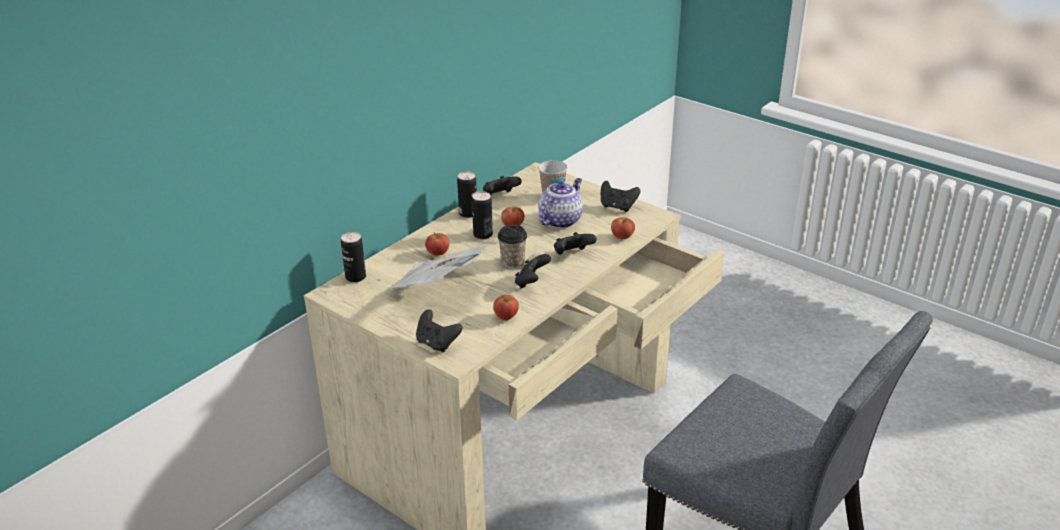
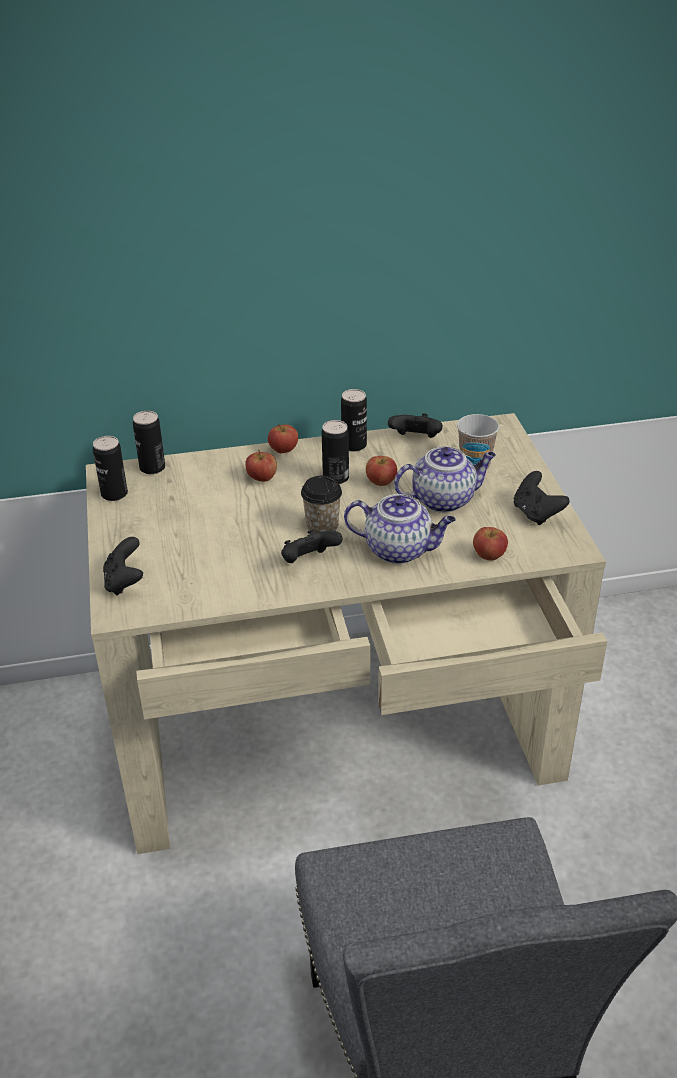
camera: 40 degrees right, 5 degrees up
(353, 302) = (114, 494): none -> can
(438, 290) = (206, 521): newspaper -> none
(506, 317) = (228, 589): apple -> apple (283, 450)
(572, 255) = (400, 550): black game controller -> teapot

